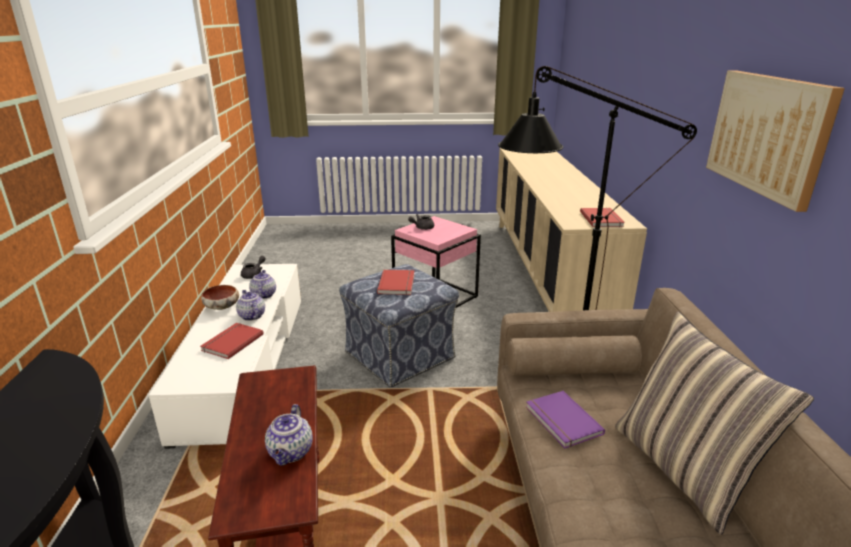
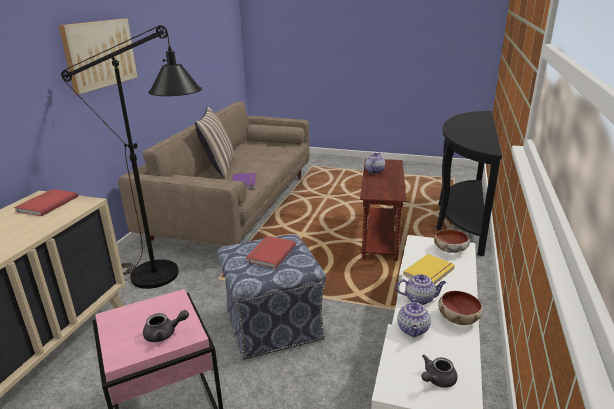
camera: 160 degrees left, 0 degrees up
(192, 375) = (450, 250): none -> bowl
(231, 342) = (430, 272): red book -> yellow book
(251, 316) = (420, 299): teapot -> teapot turned 75 degrees counterclockwise

